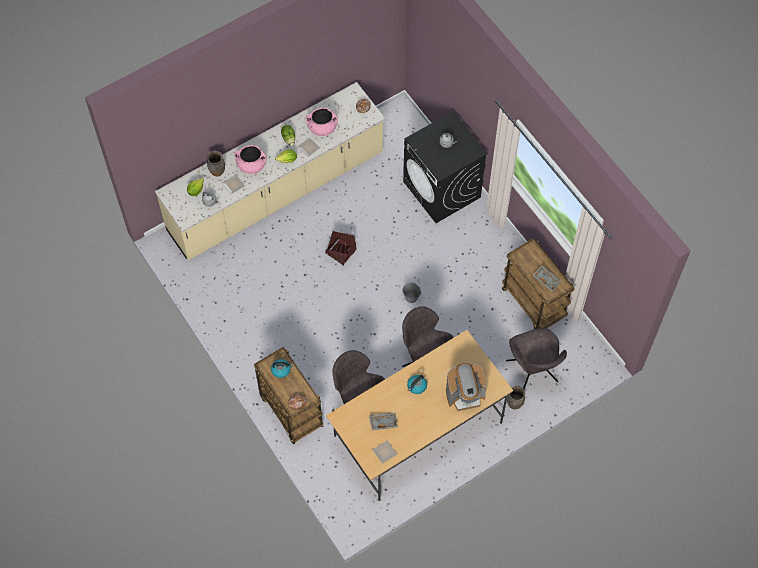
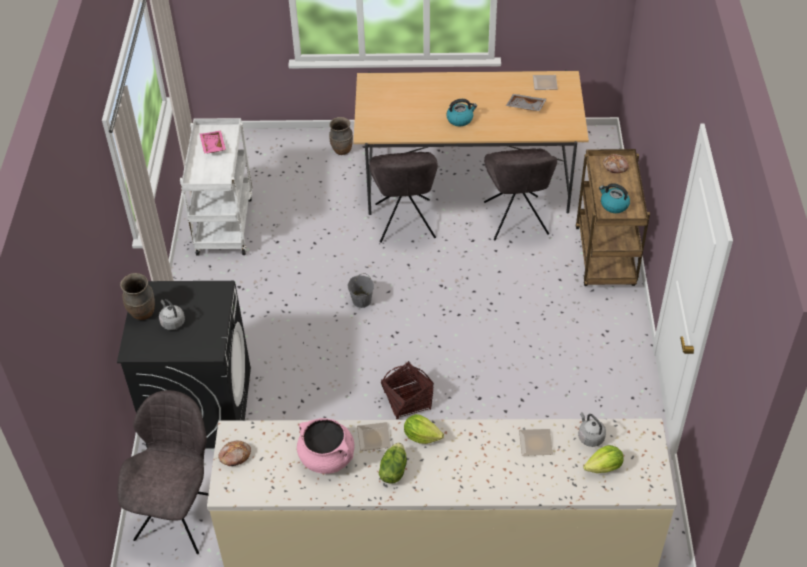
camera: 145 degrees left, 15 degrees down
(217, 171) = (549, 480): brown vase -> brown vase (143, 313)
(251, 165) = (485, 459): pink cooking pot -> none
(465, 395) = (412, 90): coffee machine -> none
(532, 373) = (296, 165): grey chair -> grey chair (179, 515)
(534, 303) = (224, 224): brown cart -> white cart
(547, 279) = (212, 146): grey tray -> pink tray

